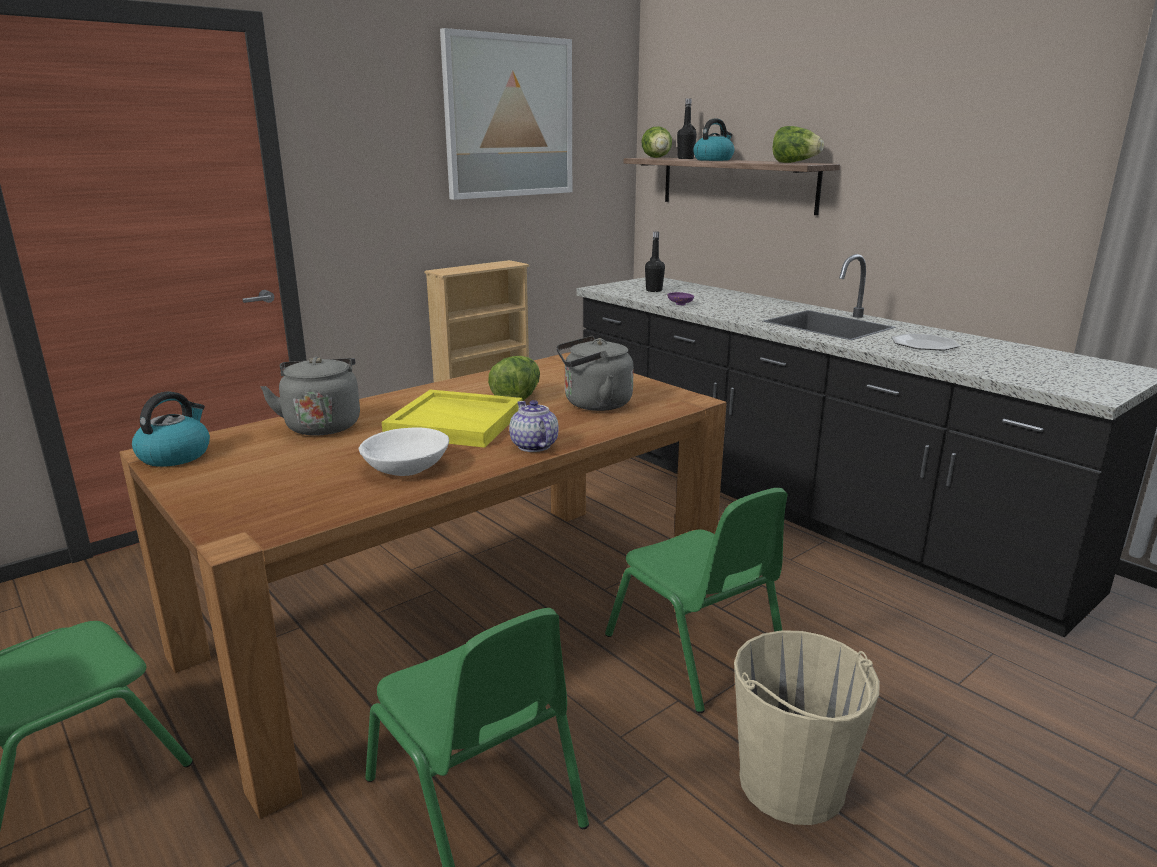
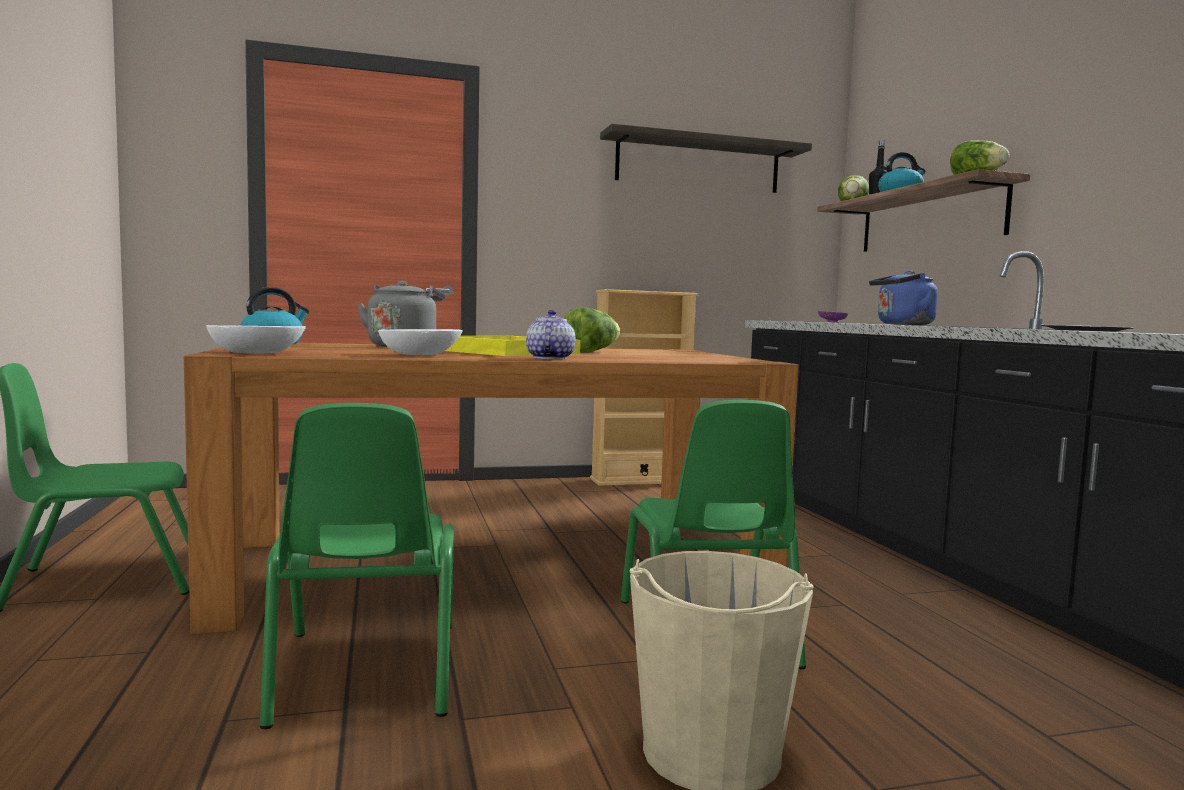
camera: 25 degrees right, 15 degrees down
(259, 522) = (257, 352): none -> white bowl
(509, 117) = (698, 164): picture -> shelf
(593, 404) = (654, 356): grey kettle -> none
(654, 290) = (822, 322): black bottle -> none
(734, 298) = (902, 324): none -> blue kettle

